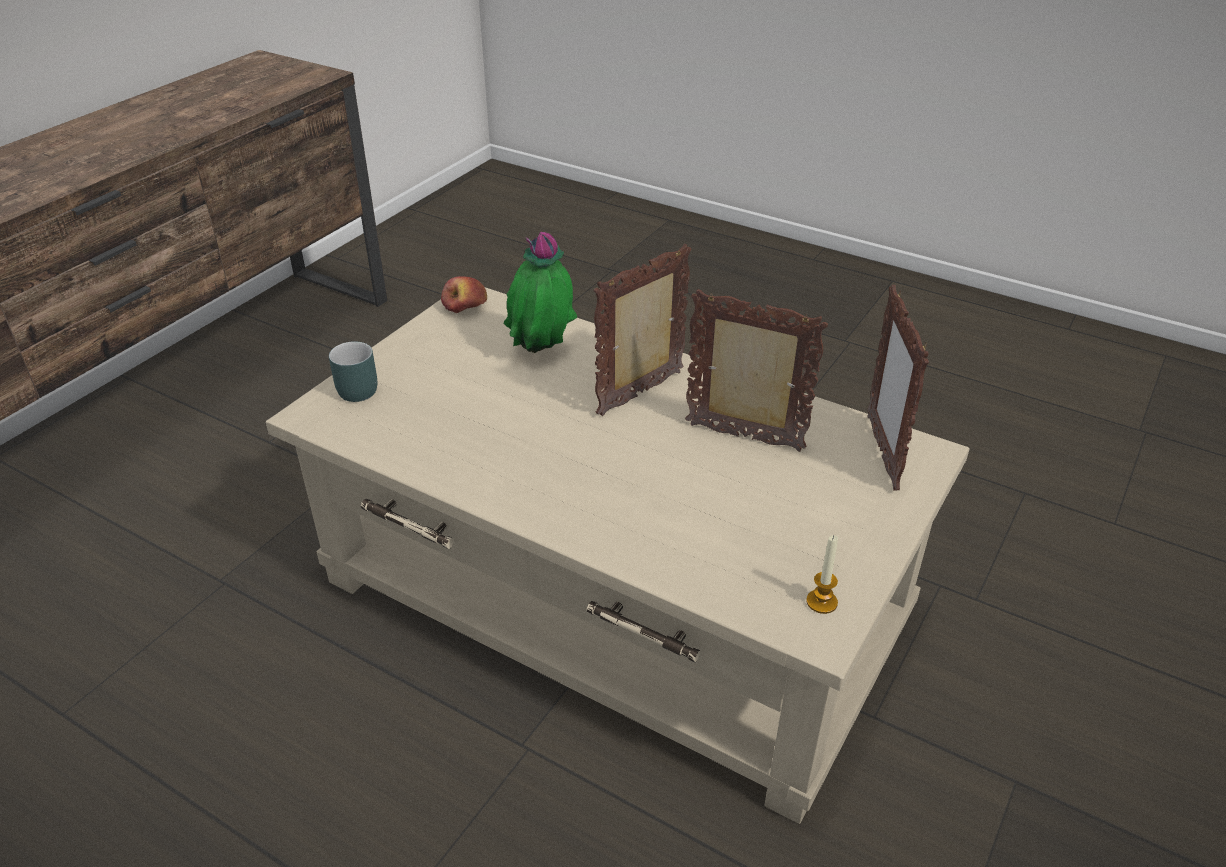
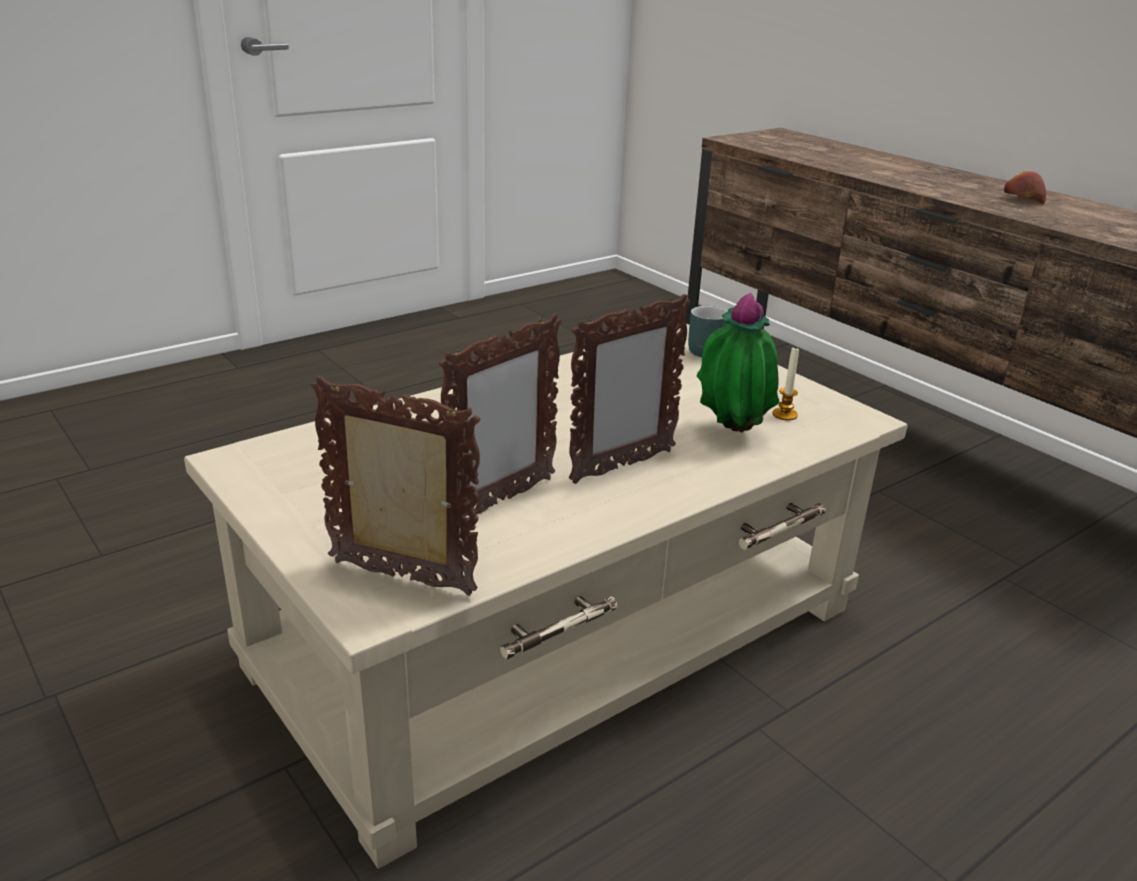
camera: 110 degrees right, 10 degrees down
(465, 306) = (844, 412): apple -> apple (1022, 200)
(642, 394) = (621, 466): picture frame -> picture frame turned 75 degrees clockwise
(821, 602) = (257, 470): candle -> candle (784, 414)

